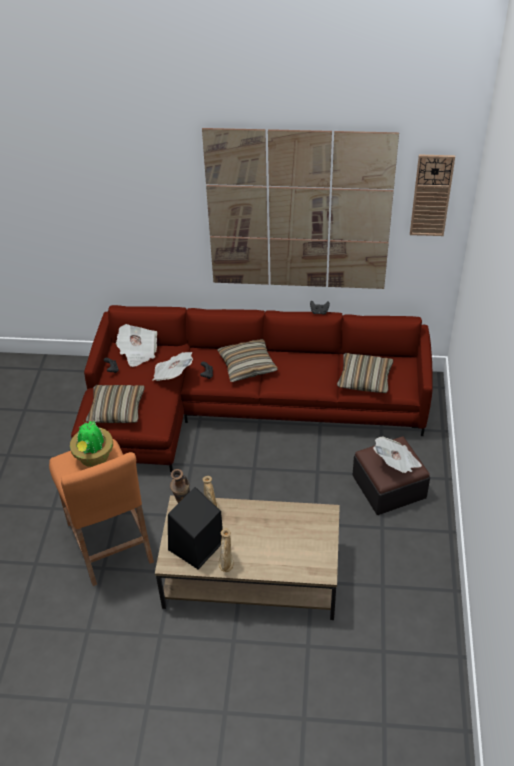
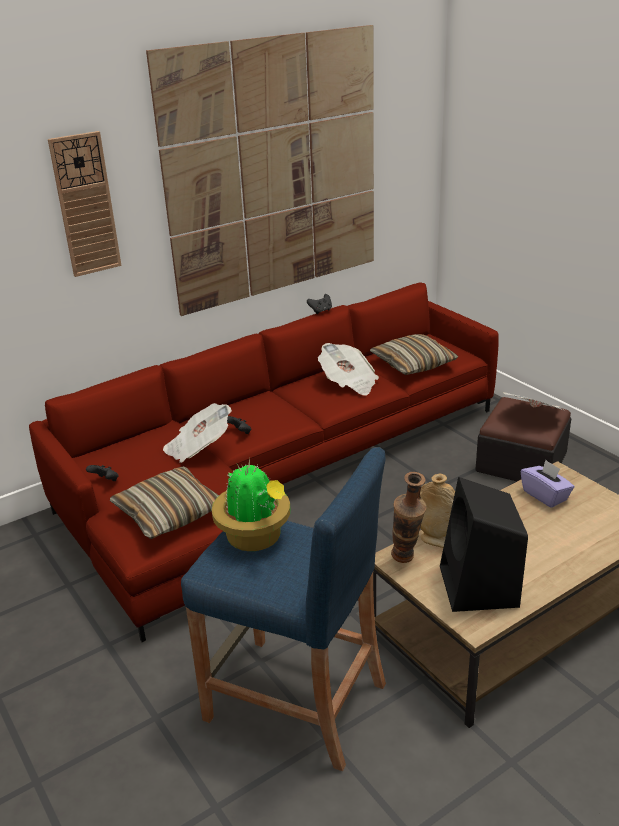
camera: 40 degrees left, 15 degrees down
(110, 542) = (295, 701): orange stool -> blue stool
(138, 351) = (119, 449): newspaper -> newspaper (349, 383)
(226, 563) = (539, 580): beige vase -> none
(247, 366) = (275, 406): pillow -> none
(299, 521) = (545, 495): none -> purple tissue box
(431, 195) = (407, 113): wall clock -> wall clock (85, 205)

